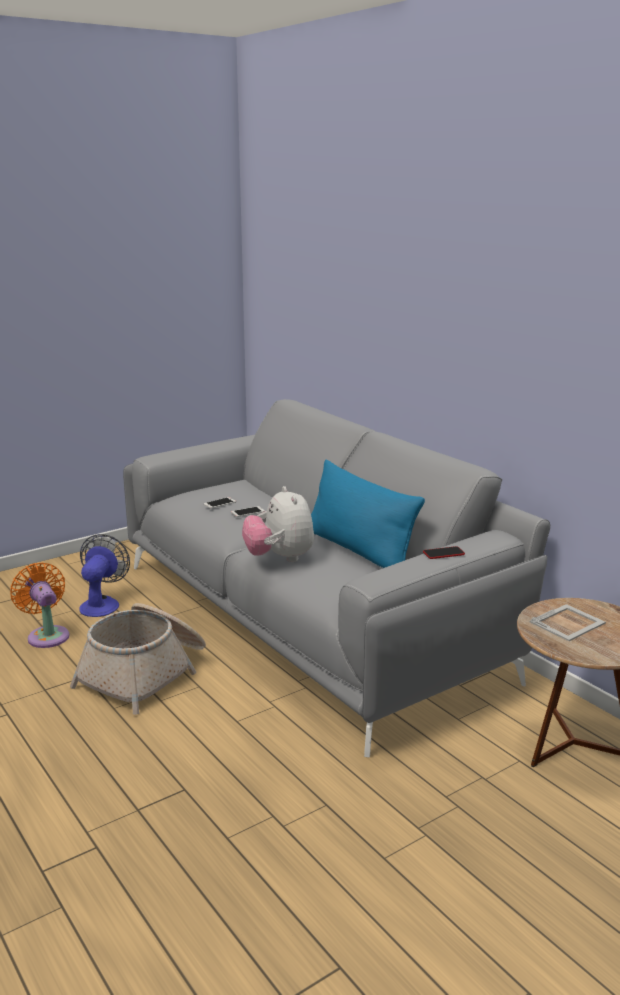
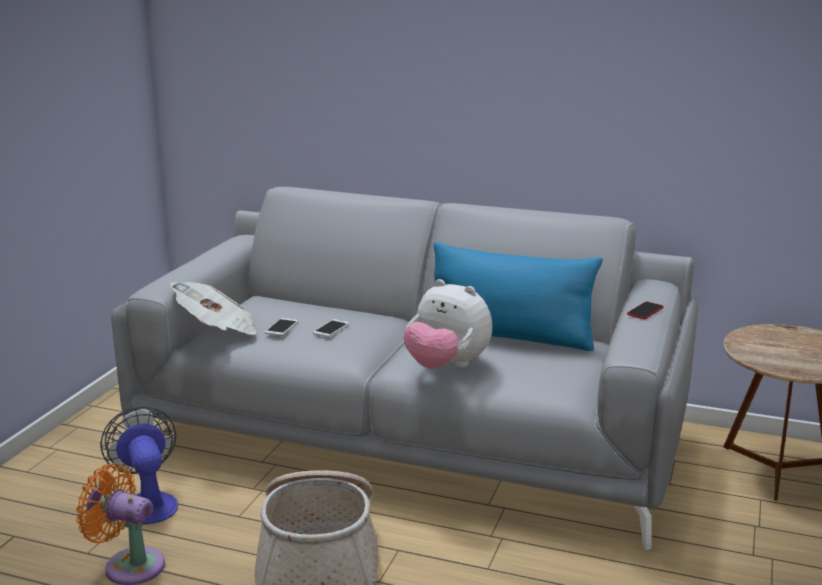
camera: 35 degrees left, 0 degrees up
(182, 494) = (217, 329): none -> newspaper
(568, 622) = (774, 349): picture frame -> none

